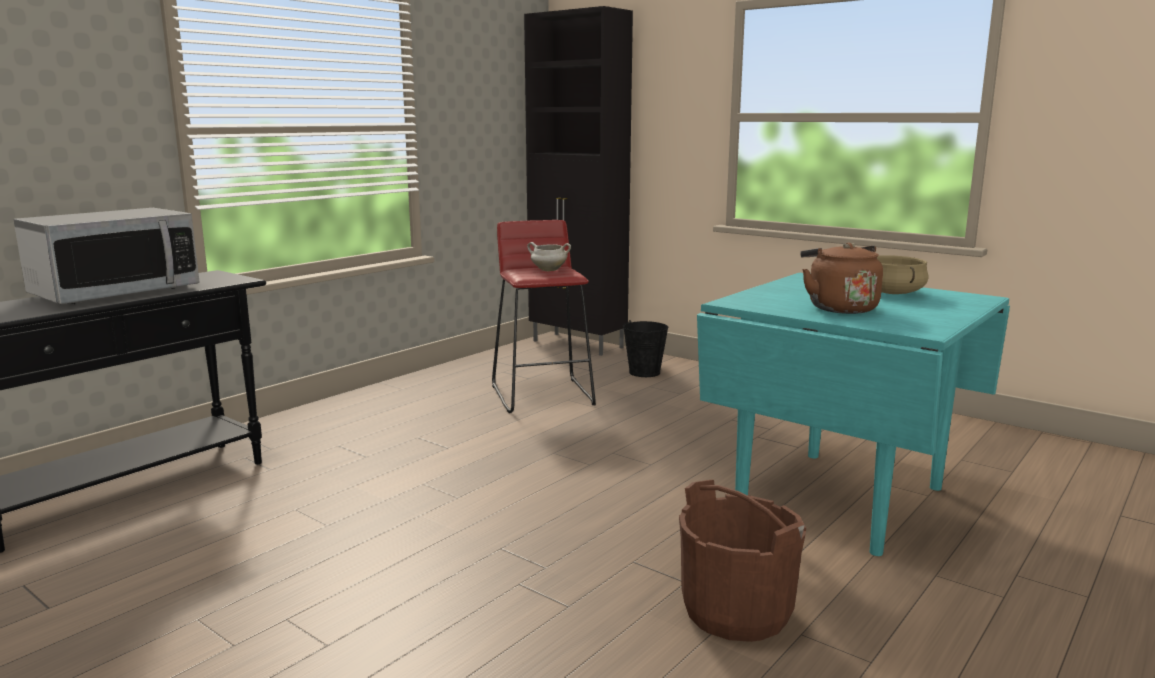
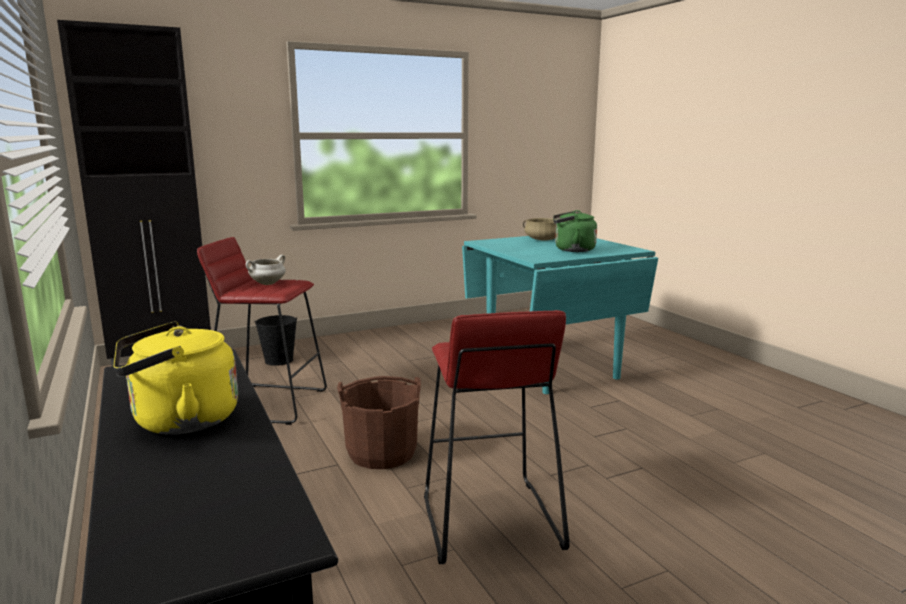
camera: 65 degrees left, 0 degrees up
(115, 292) = (179, 421): microwave -> yellow kettle
(381, 532) = (489, 521): none -> red stool
(737, 611) = (664, 423): brown bucket -> brown bucket (382, 453)
(839, 308) = (572, 250): brown kettle -> green kettle

